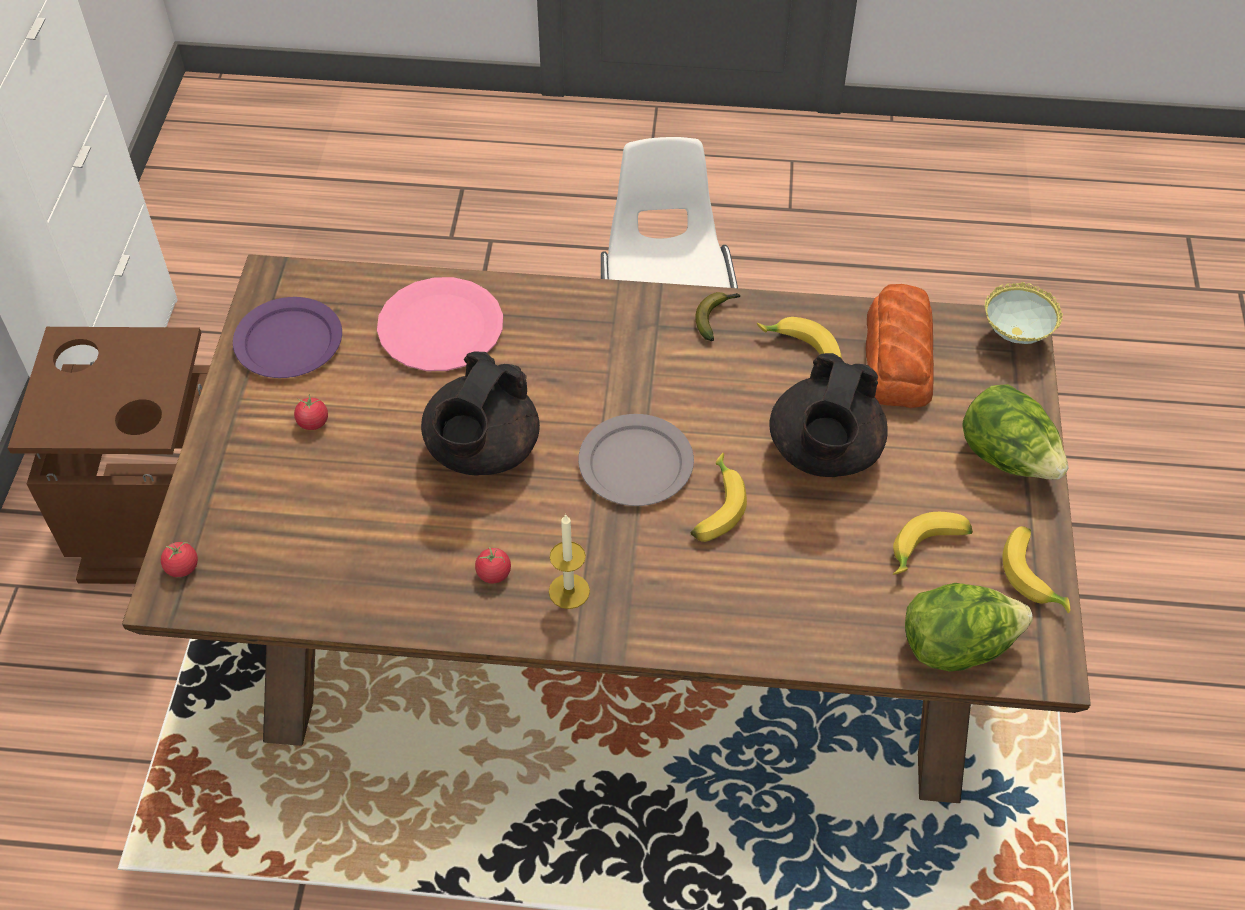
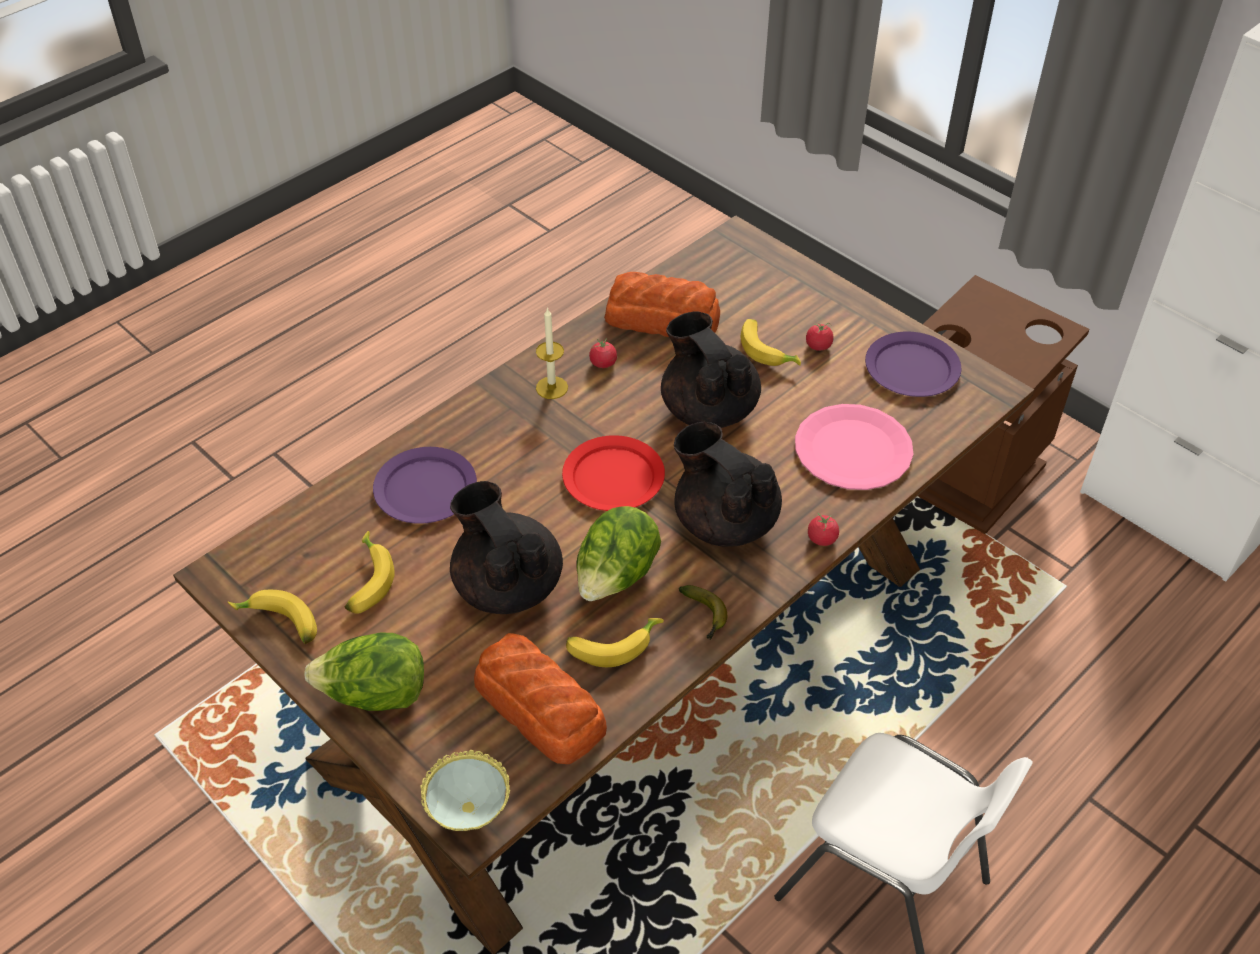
camera: 130 degrees right, 5 degrees down
(182, 567) = (752, 248): tomato -> tomato (822, 539)
(377, 569) = (663, 319): none -> bread
(608, 361) = (724, 521): none -> black teapot
(636, 463) = (613, 478): grey plate -> red plate
(714, 506) = (533, 494): banana -> banana (768, 350)
(795, 591) = (424, 489): none -> purple plate
(957, 646) = (290, 539): lettuce -> lettuce (616, 578)

